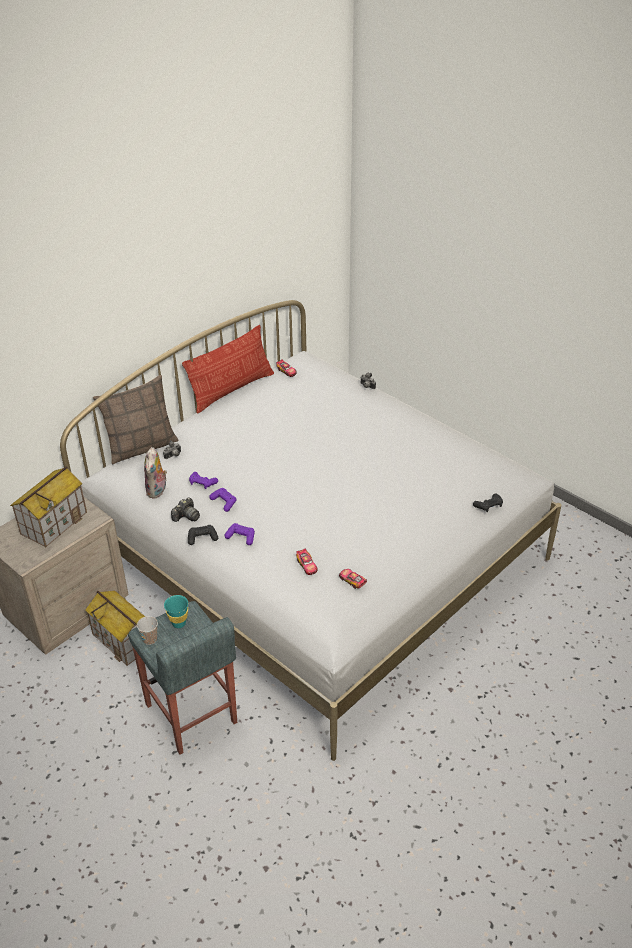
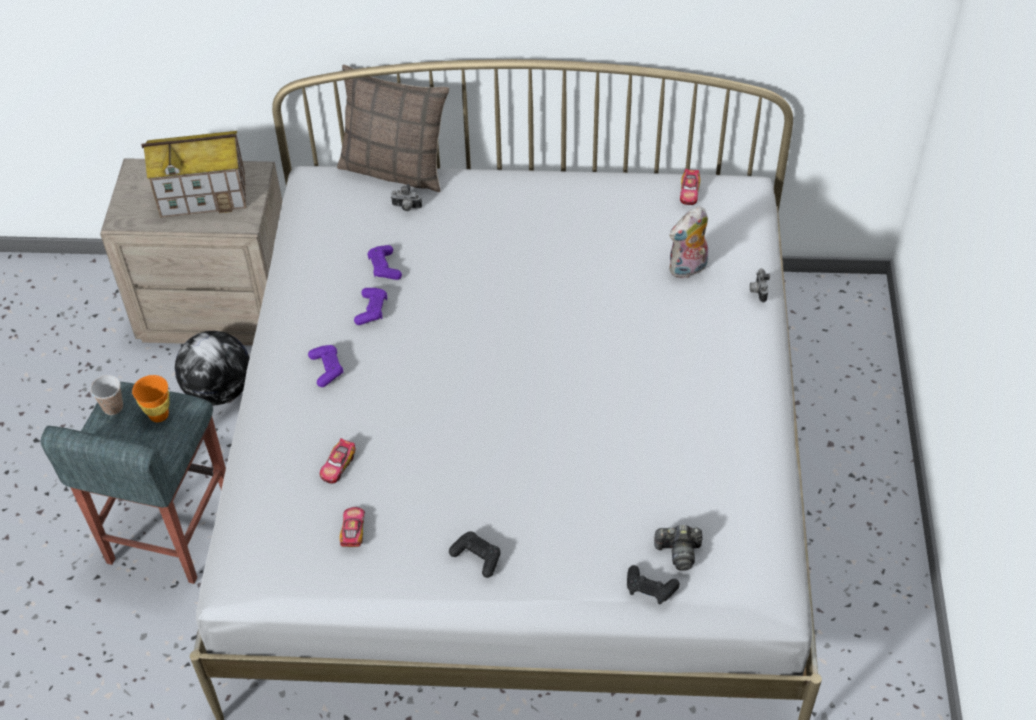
camera: 50 degrees right, 10 degrees up
(123, 640) = (219, 391): toy house -> globe
(157, 491) = (331, 239): plush toy -> plush toy (688, 269)
(179, 623) = (159, 415): turquoise cup -> orange cup
(186, 516) = (314, 295): camera -> camera (678, 552)
(202, 538) = (292, 335): black game controller -> black game controller (477, 557)
(231, 390) = (592, 169): pillow -> none

